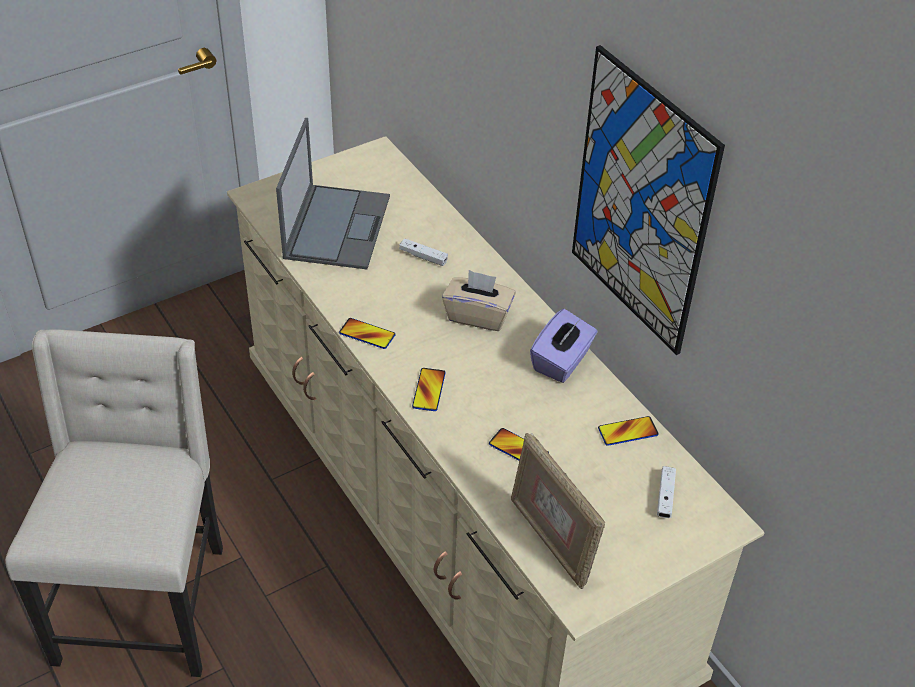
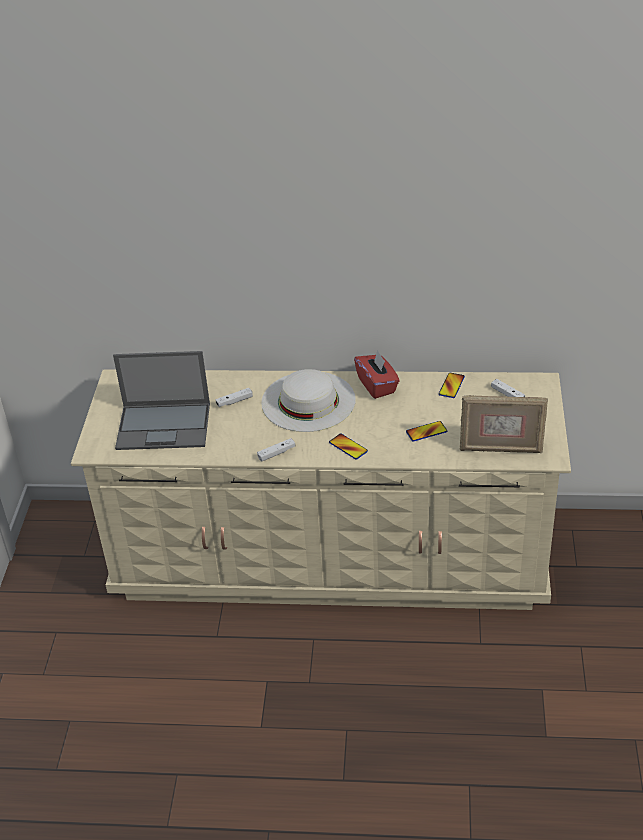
camera: 50 degrees left, 5 degrees down
(145, 602) = (257, 751): beige chair -> none
(337, 226) = (165, 426): laptop -> laptop turned 135 degrees clockwise
(367, 334) = (276, 453): phone -> white game controller
(478, 315) = (308, 401): beige tissue box -> white hat
(562, 361) = (377, 385): purple tissue box -> red tissue box
(641, 204) = (395, 250): picture -> none

